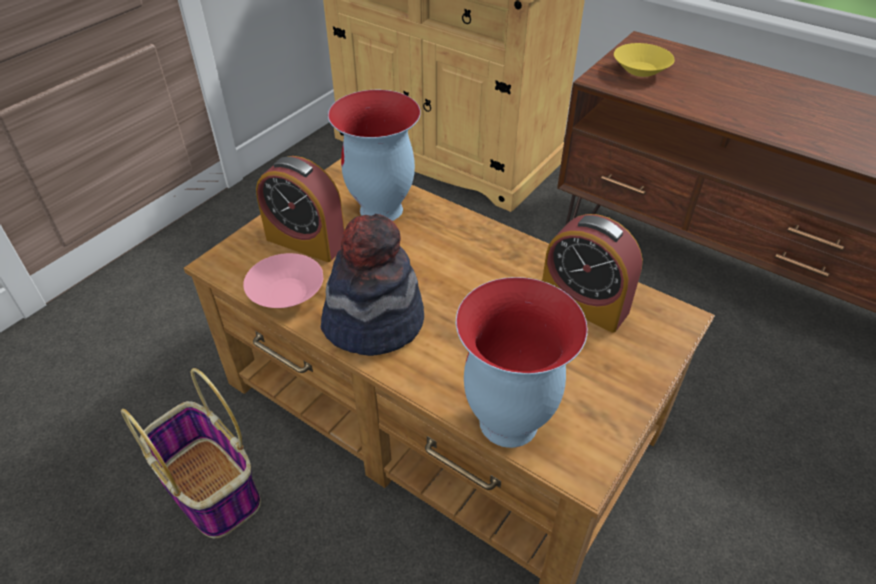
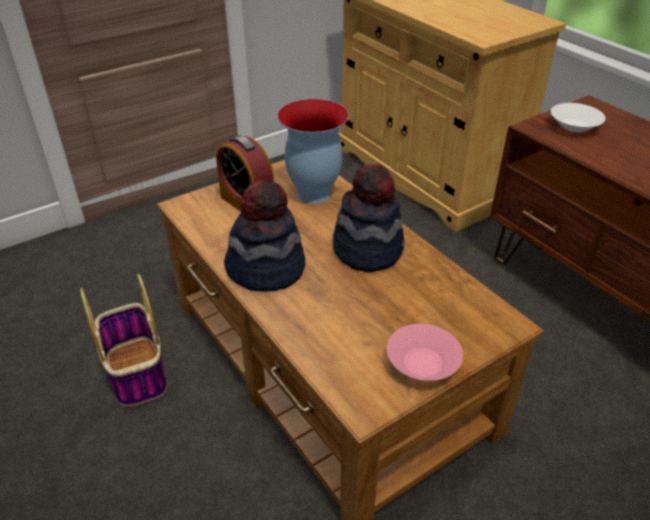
camera: 20 degrees right, 5 degrees down
(287, 294) = (215, 236): pink bowl -> pink bowl (423, 364)
(481, 266) = (368, 249): none -> hat
(508, 424) = (325, 362): vase -> none
(584, 304) = (434, 295): alarm clock -> none
(640, 70) = (574, 126): yellow bowl -> white bowl

